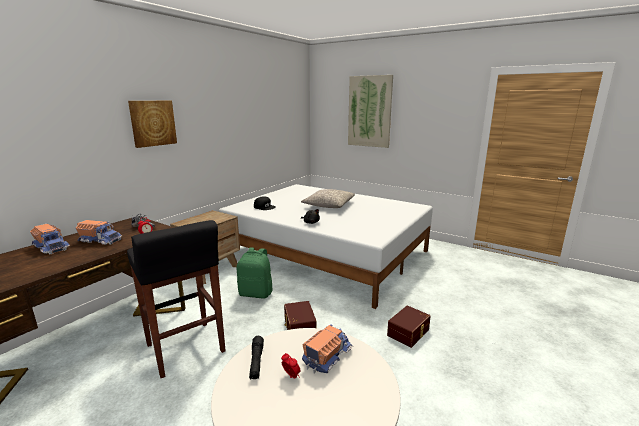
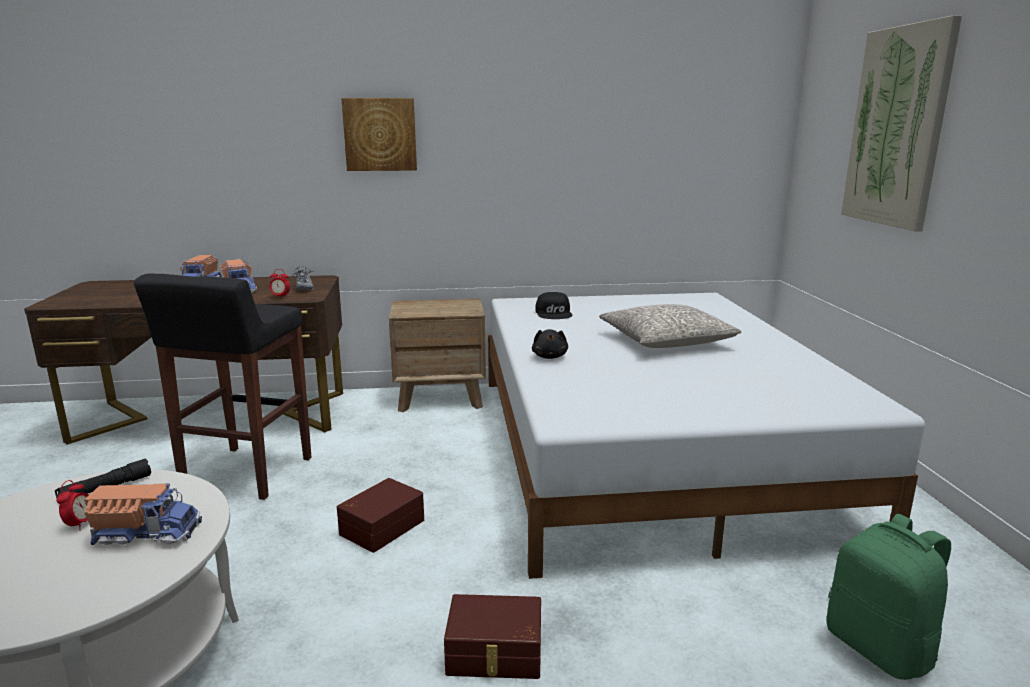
camera: 50 degrees right, 0 degrees up
(256, 293) = (426, 454): green backpack -> green backpack (880, 648)

